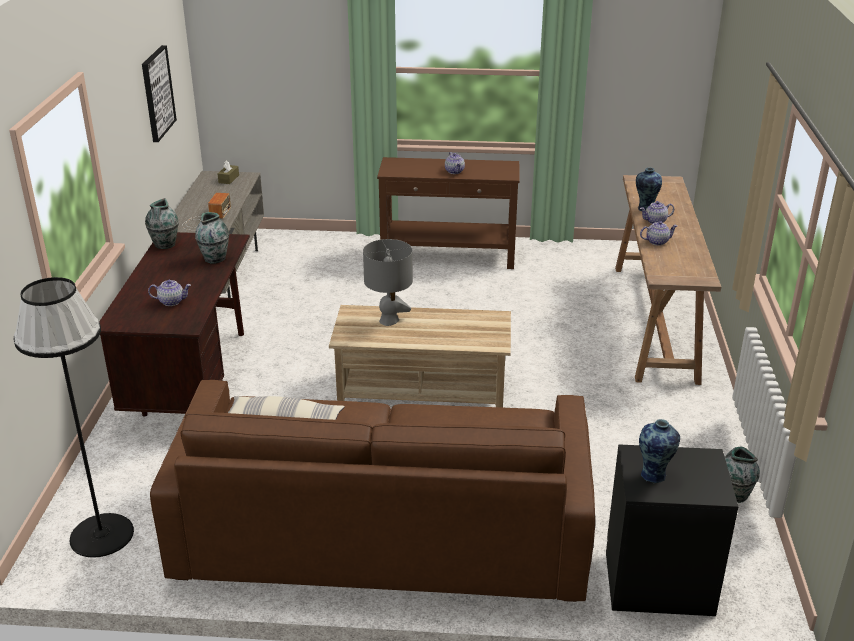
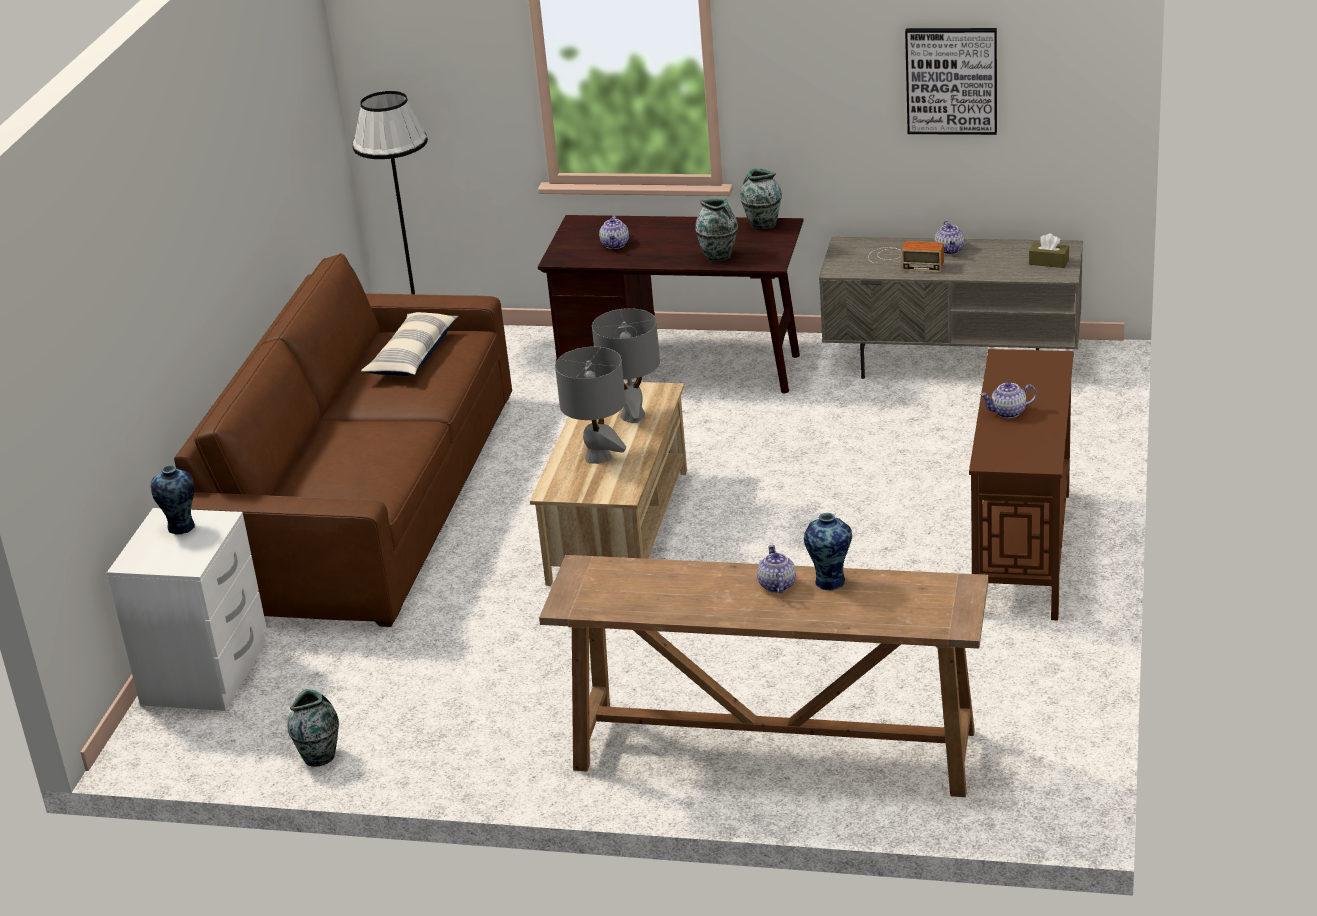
camera: 100 degrees right, 0 degrees up
(448, 330) = (598, 457): none -> grey table lamp
(657, 241) = (699, 578): teapot -> teapot (950, 250)
(658, 581) = (207, 674): black nightstand -> white nightstand

